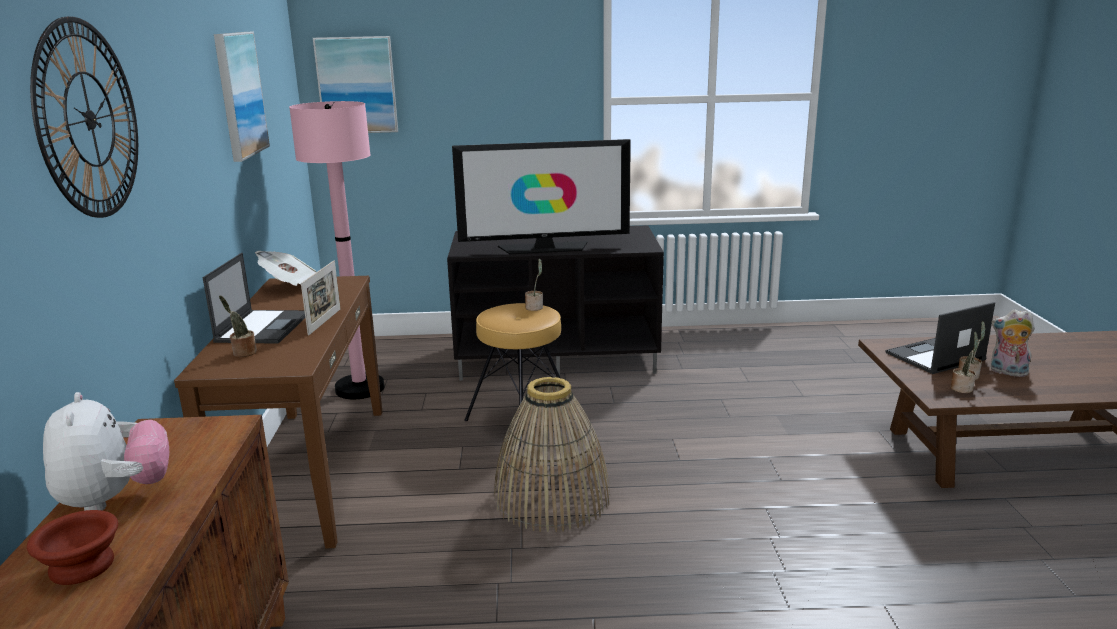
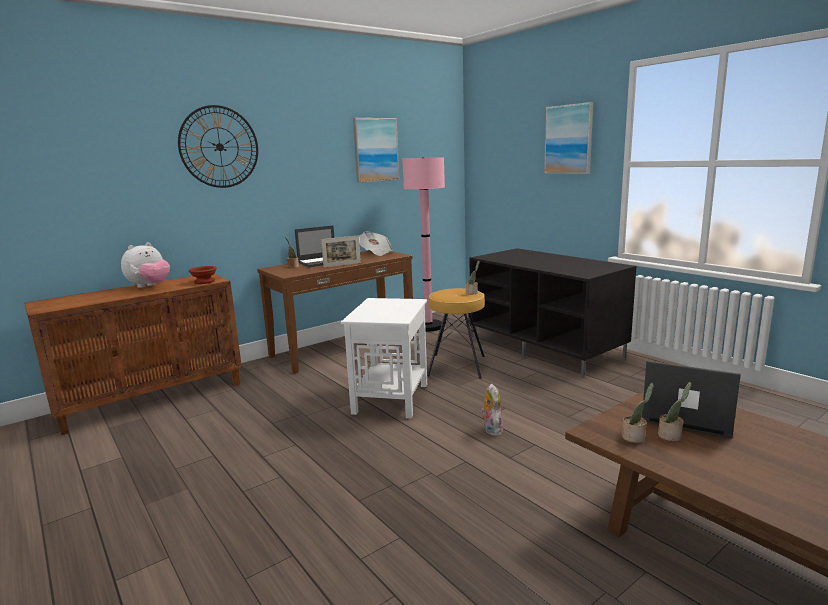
camera: 55 degrees right, 5 degrees down
(80, 568) = (103, 295): brown bowl -> brown bowl (203, 282)
(357, 85) = (487, 152): picture -> picture (568, 139)
(544, 248) = (528, 263): television -> none
(552, 497) = (390, 399): basket -> white side table
(1007, 372) = (720, 452): plush toy -> plush toy (491, 430)

